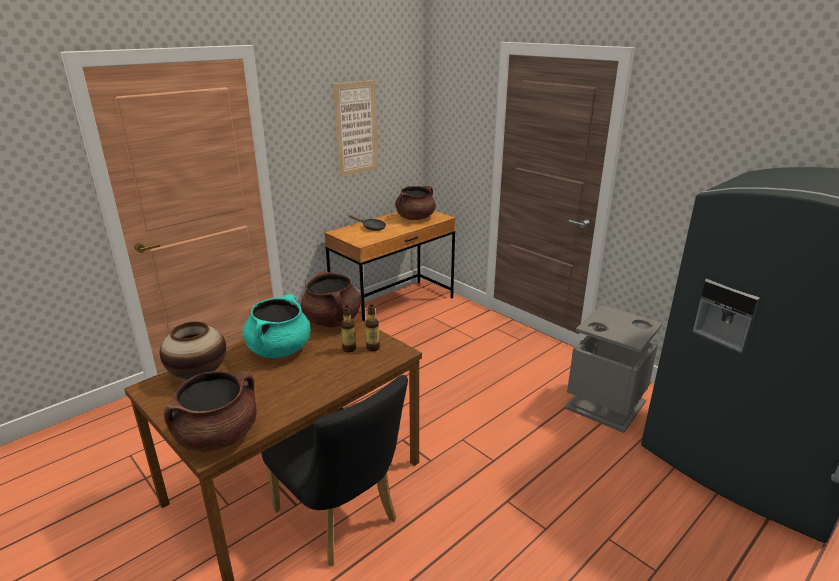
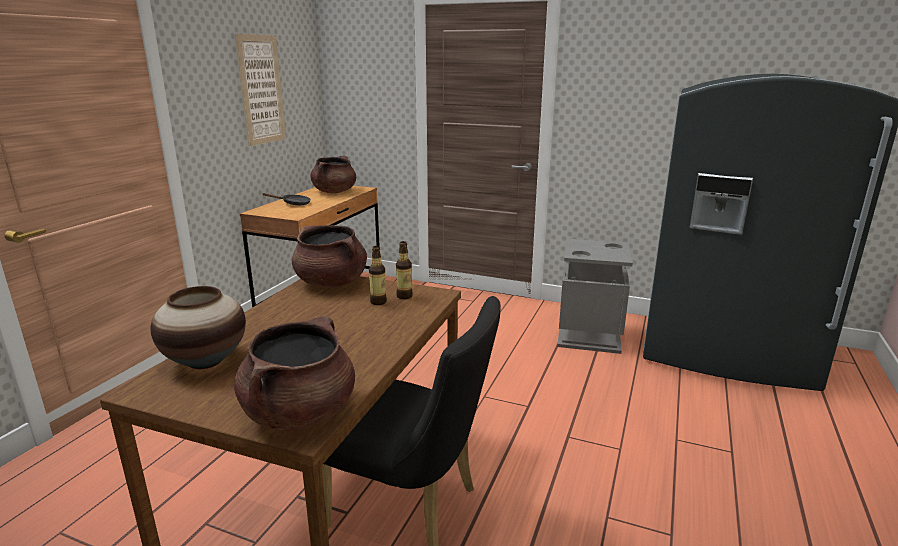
camera: 25 degrees left, 5 degrees down
(279, 349) = (293, 318): turquoise cooking pot -> none

